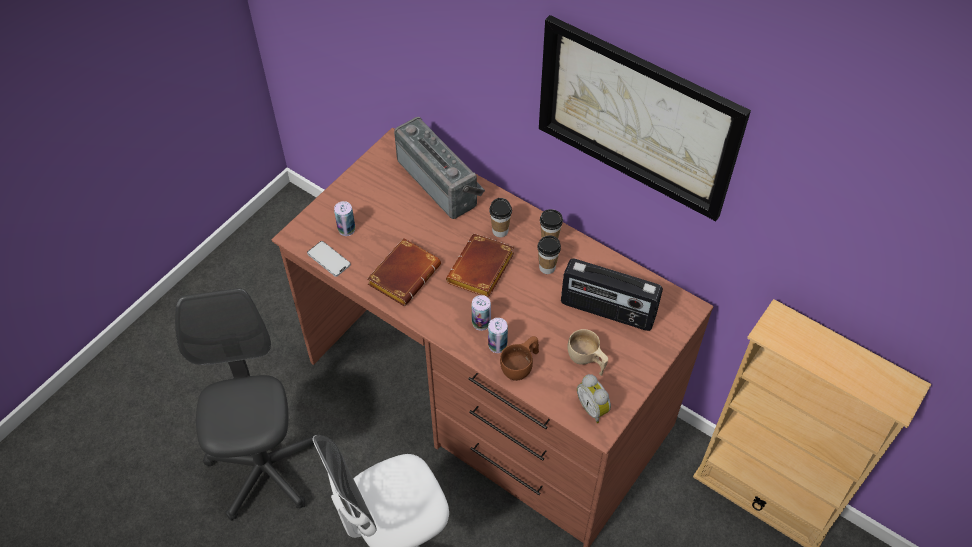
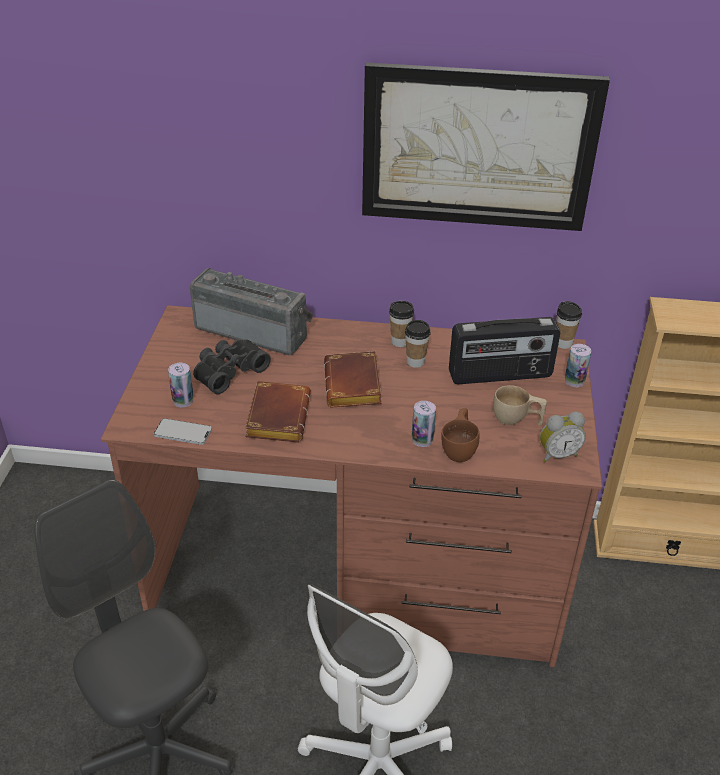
camera: 30 degrees left, 15 degrees down
(396, 215) = (228, 371): none -> black binoculars
(481, 323) = (390, 428): can -> can (574, 381)
(500, 231) = (346, 349): cup -> cup (563, 343)
(593, 408) = (557, 454): alarm clock -> alarm clock turned 45 degrees counterclockwise

